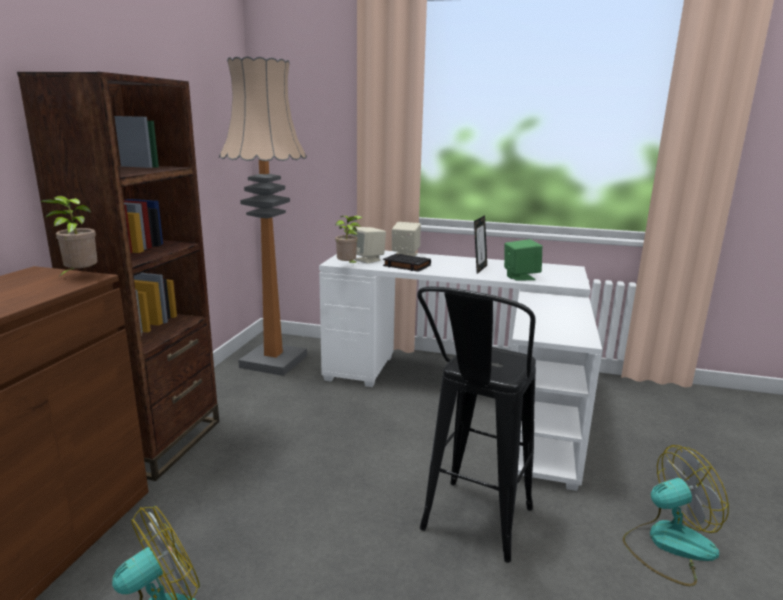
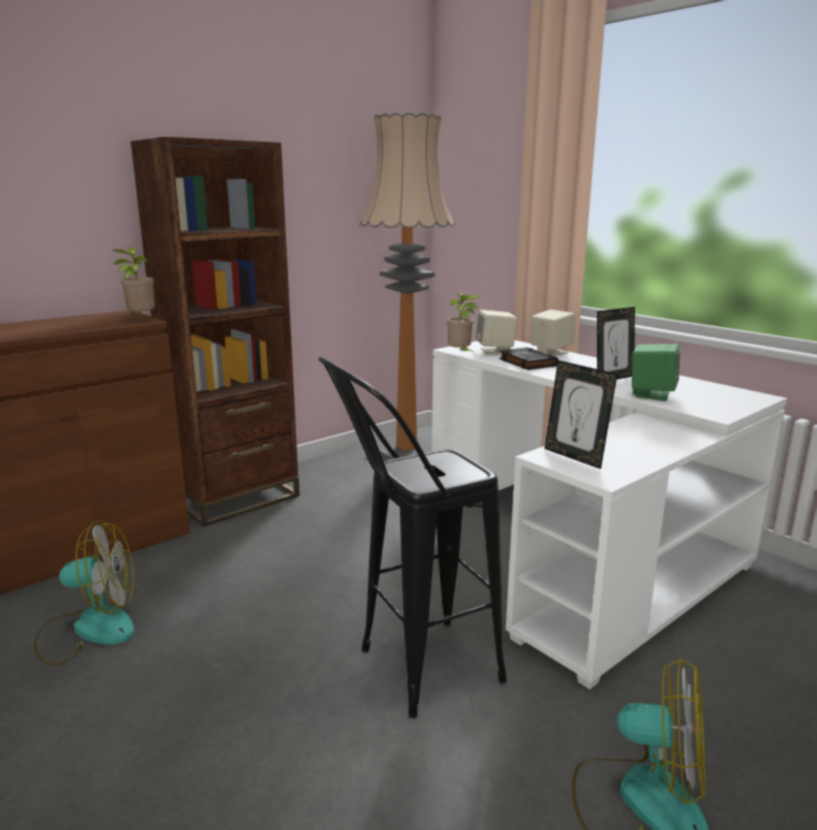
camera: 35 degrees right, 0 degrees up
(544, 330) = (575, 457): none -> picture frame

